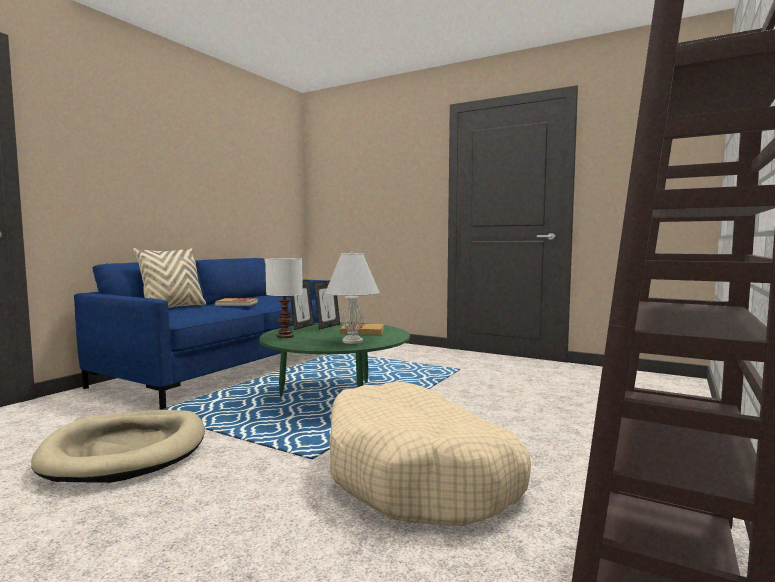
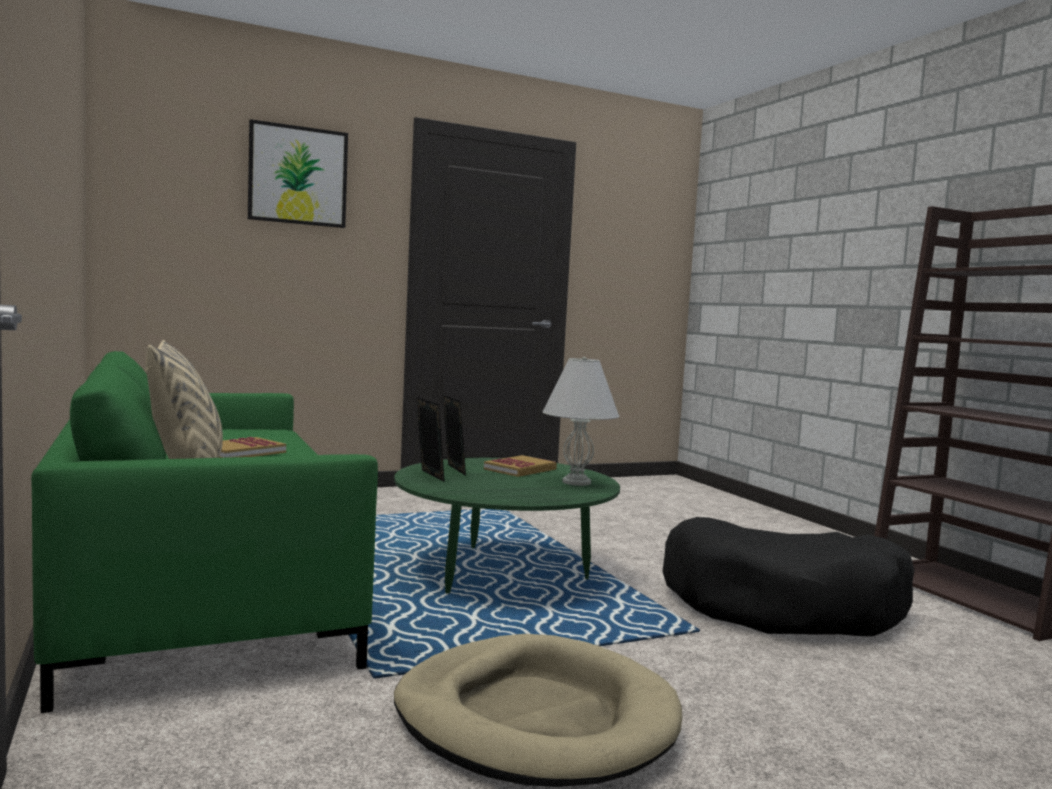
camera: 55 degrees left, 0 degrees up
(224, 369) = (203, 590): blue sofa -> green sofa
(285, 336) = (486, 491): white table lamp -> none
(386, 158) = (298, 175): none -> picture
(419, 475) = (783, 606): beige dog bed -> black dog bed

